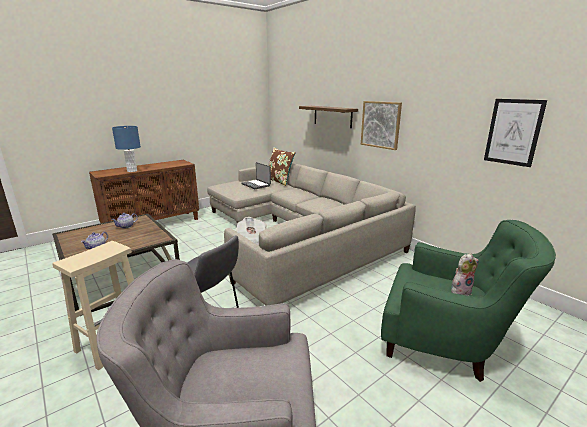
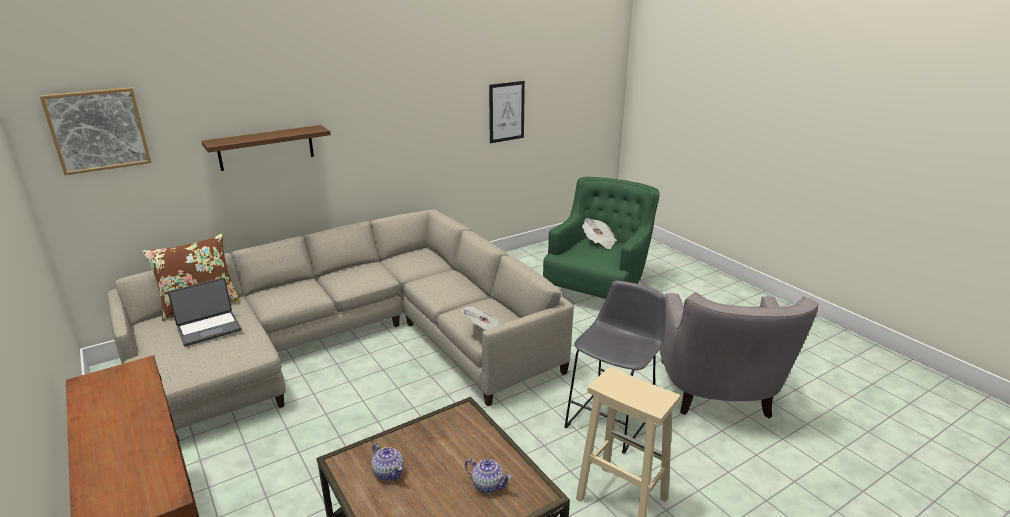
camera: 85 degrees left, 5 degrees up
(132, 171) = (152, 446): blue table lamp -> none
(380, 124) = (365, 138): picture -> picture (98, 130)
(460, 290) = (599, 242): plush toy -> newspaper

